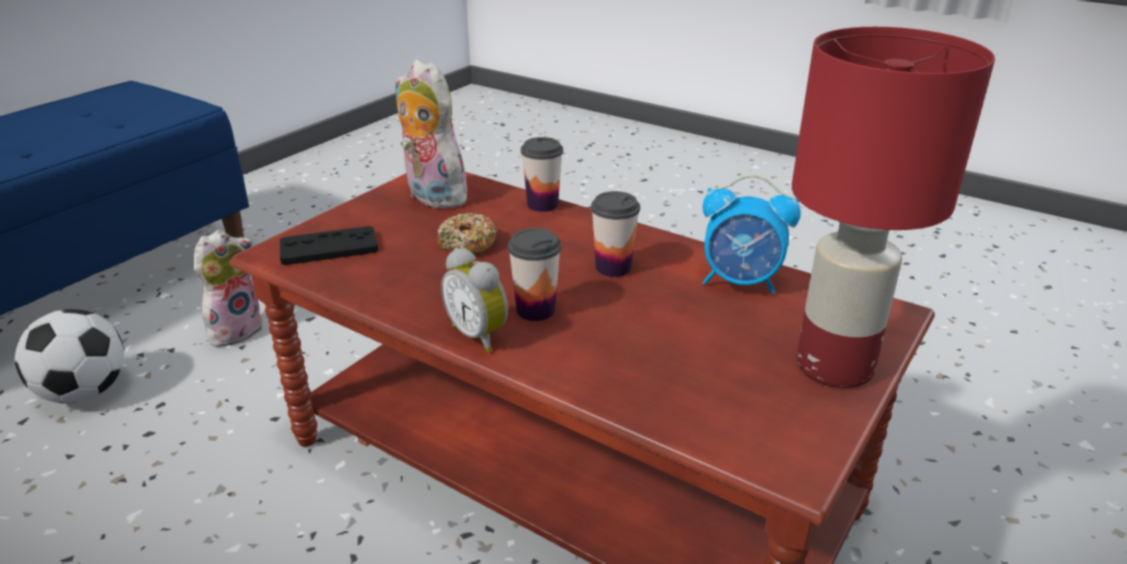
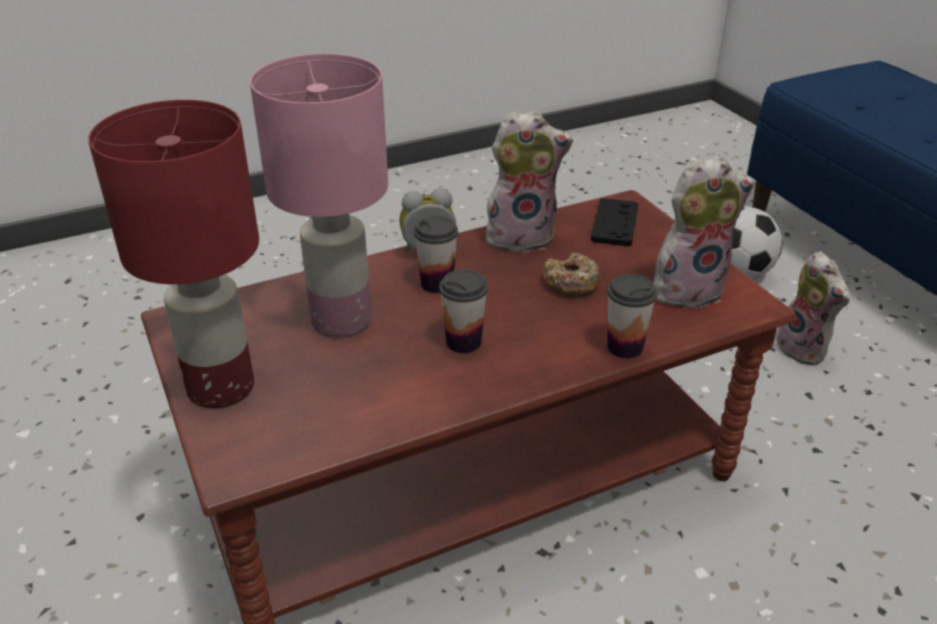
camera: 120 degrees right, 5 degrees up
(394, 290) = (522, 236): none -> plush toy
(656, 342) = (342, 320): none -> pink table lamp
(741, 282) = (370, 403): alarm clock -> none

